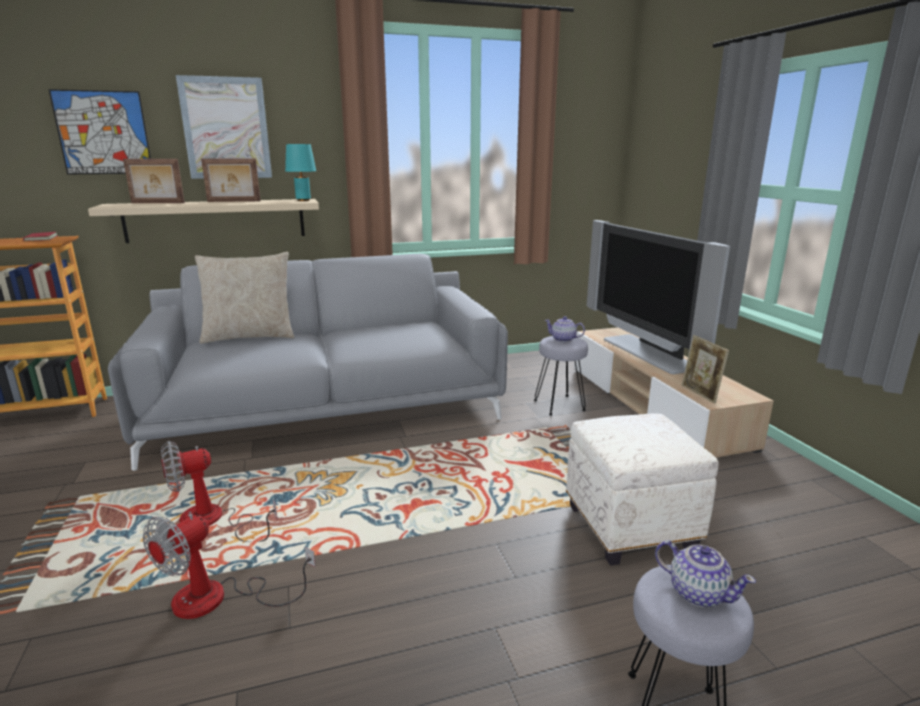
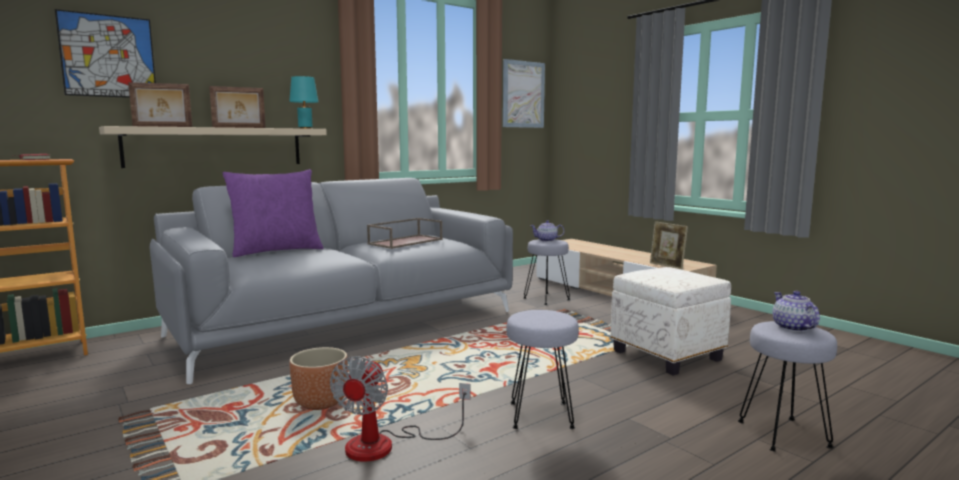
camera: 20 degrees left, 10 degrees down
(213, 521) = (321, 403): fan -> brown planter
(226, 128) = (231, 60): picture -> picture (523, 94)
(250, 336) = (276, 251): beige pillow -> purple pillow
(386, 334) = (406, 241): none -> brown tray
(399, 596) = (540, 416): none -> grey stool
(647, 353) = (605, 250): television -> none
(697, 592) = (793, 328): teapot -> teapot turned 120 degrees counterclockwise

